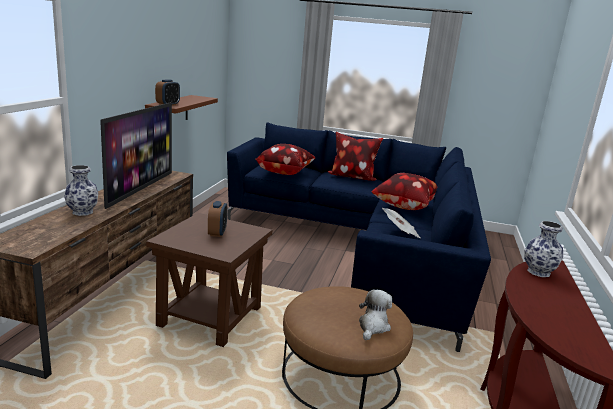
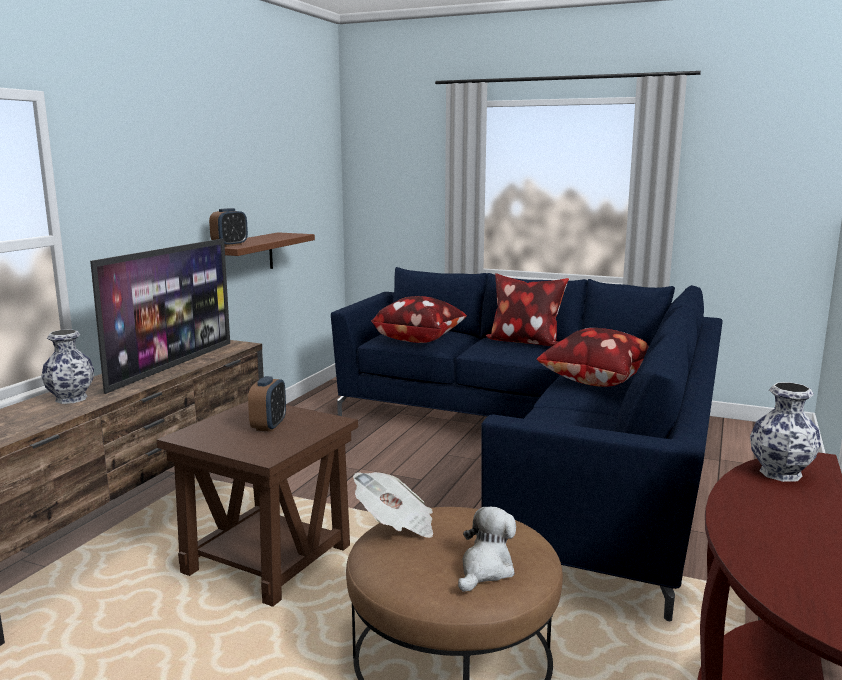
camera: 10 degrees right, 5 degrees down
(400, 233) = (573, 421): newspaper -> newspaper (396, 525)

